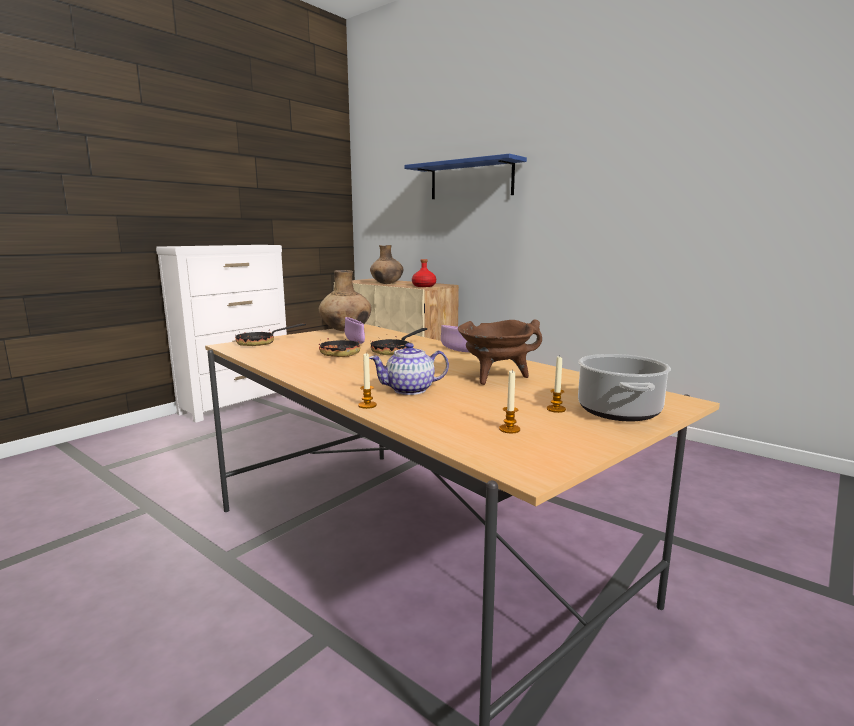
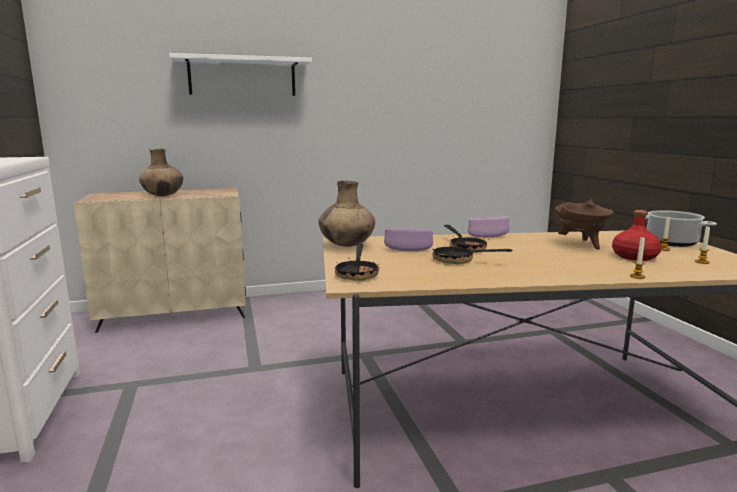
camera: 55 degrees left, 0 degrees up
(410, 390) = (600, 263): teapot -> none
(424, 286) = (219, 193): red bottle -> red bottle (635, 257)
(471, 180) = (242, 77): blue shelf -> white shelf

